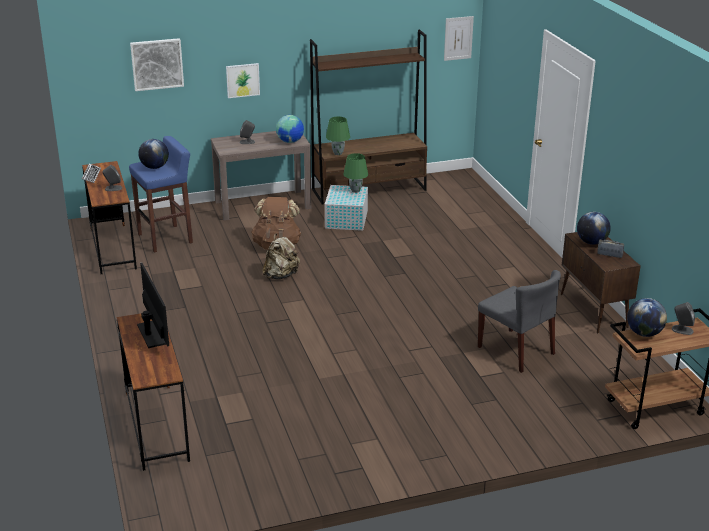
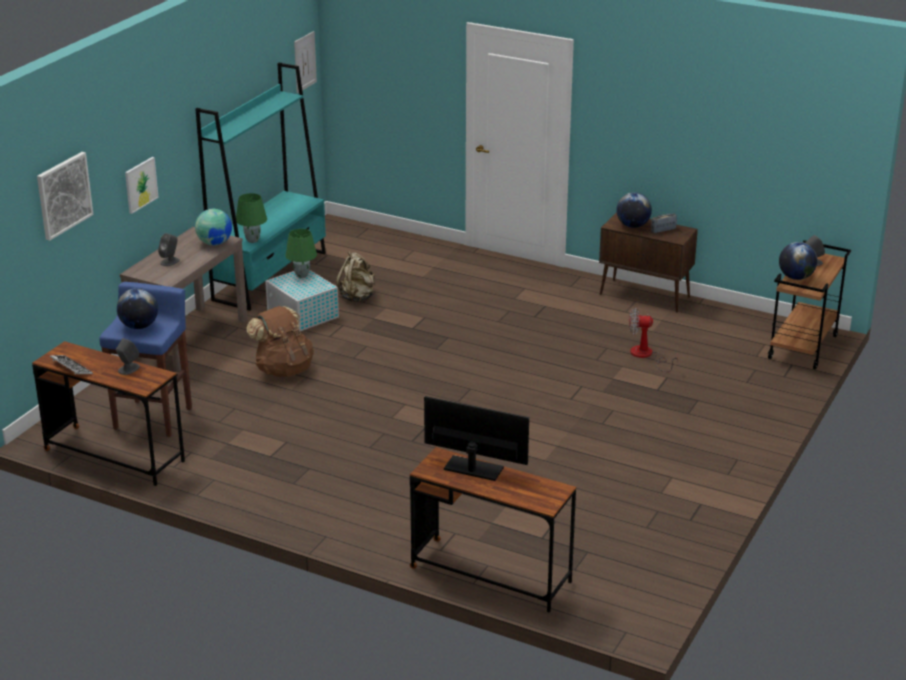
camera: 45 degrees left, 0 degrees up
(281, 275) = (343, 394): beige backpack -> beige backpack (357, 297)
(369, 190) = (270, 276): brown bookcase -> turquoise bookcase
(516, 350) = (646, 356): grey chair -> fan

